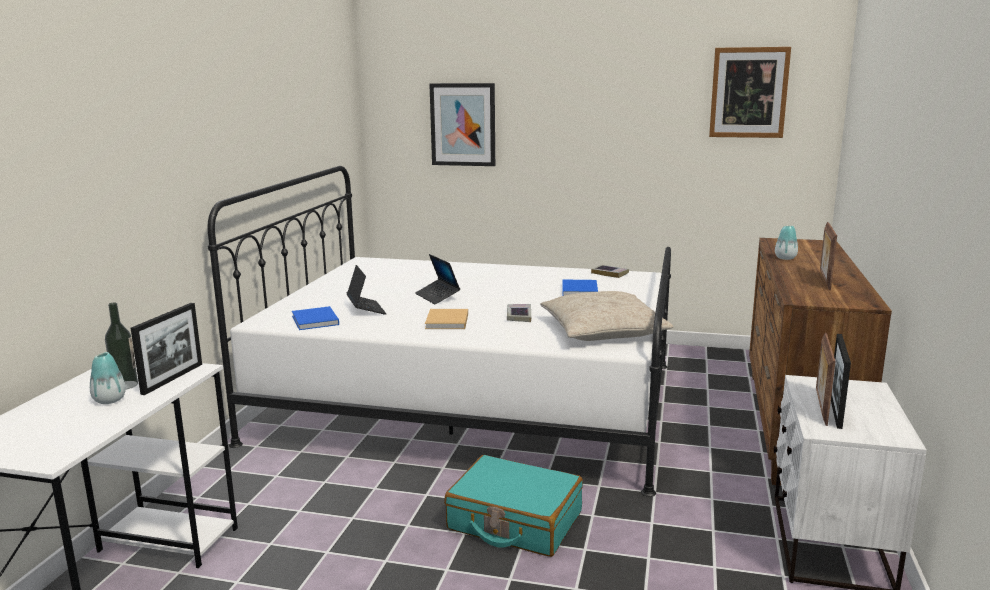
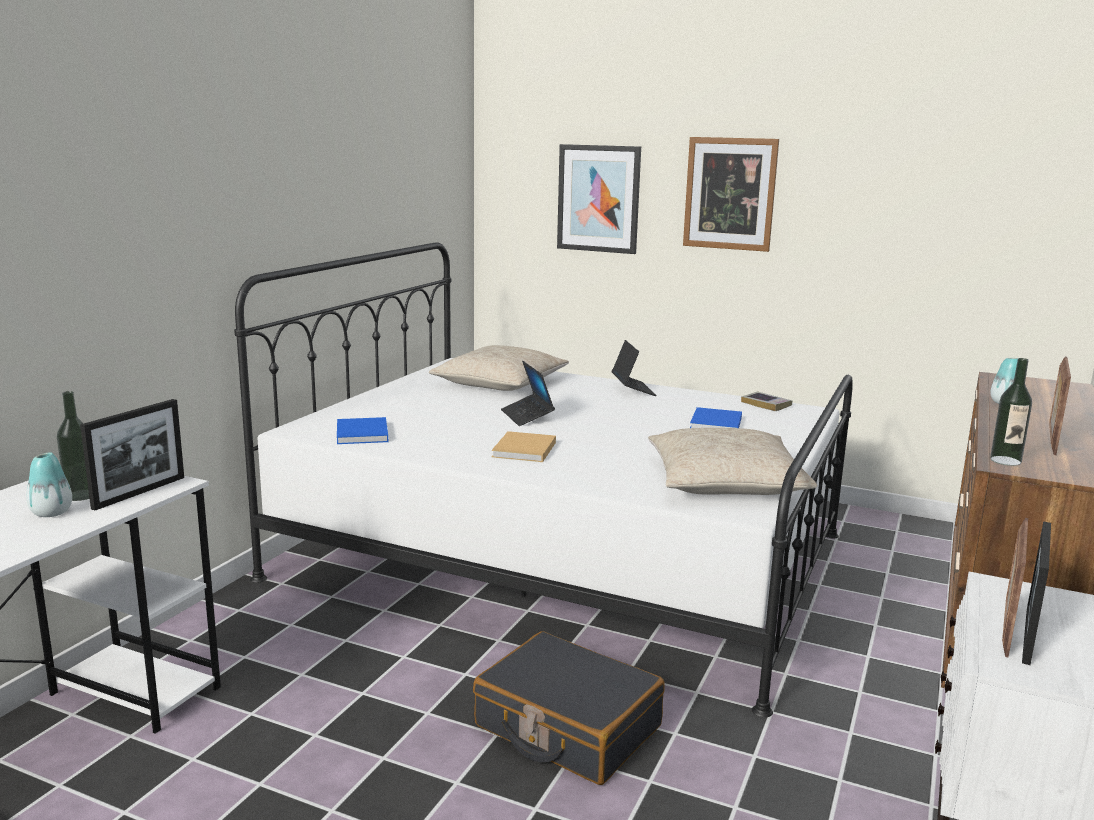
camera: 10 degrees right, 0 degrees up
(366, 309) = (430, 425): laptop -> laptop (633, 389)
(404, 273) = (500, 383): none -> beige pillow
(514, 521) = (567, 727): turquoise suitcase -> black suitcase
(518, 316) = (620, 451): book -> none
(749, 92) = (984, 171): picture -> picture (730, 194)
(800, 296) = (1005, 460): none -> bottle

